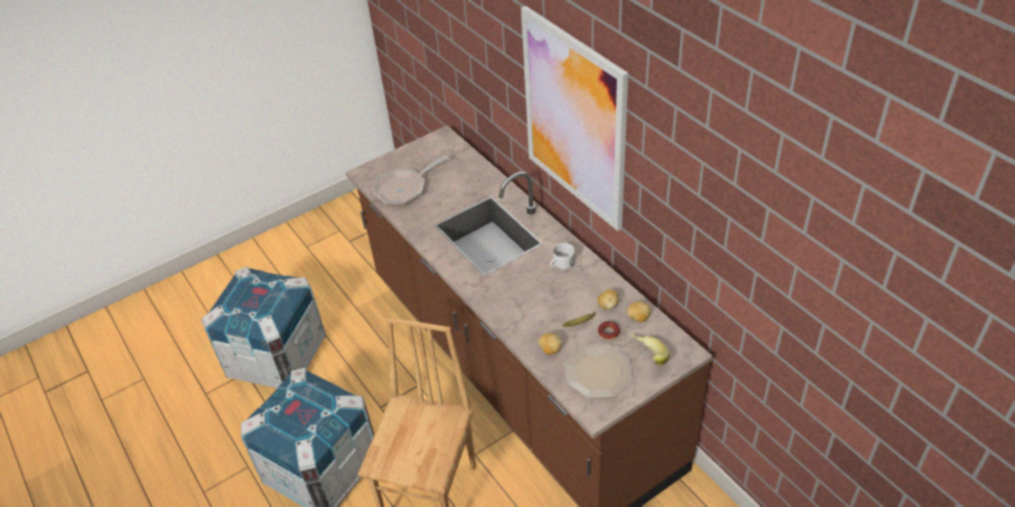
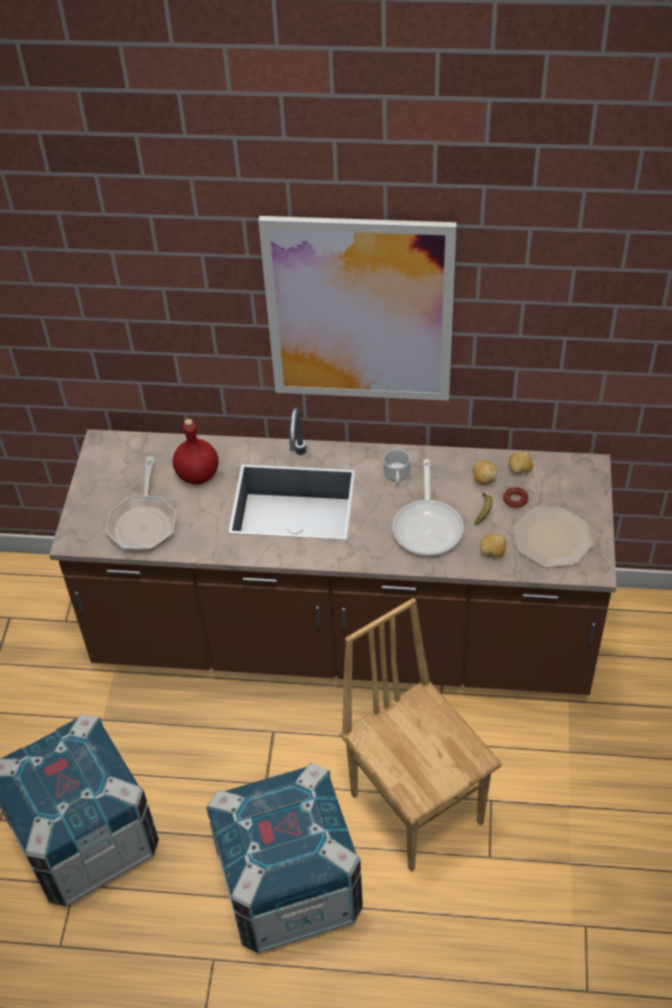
camera: 50 degrees left, 5 degrees up
(462, 185) = (197, 475): none -> red bottle
(537, 305) = (428, 526): none -> frying pan
(647, 357) = (569, 495): banana -> none

